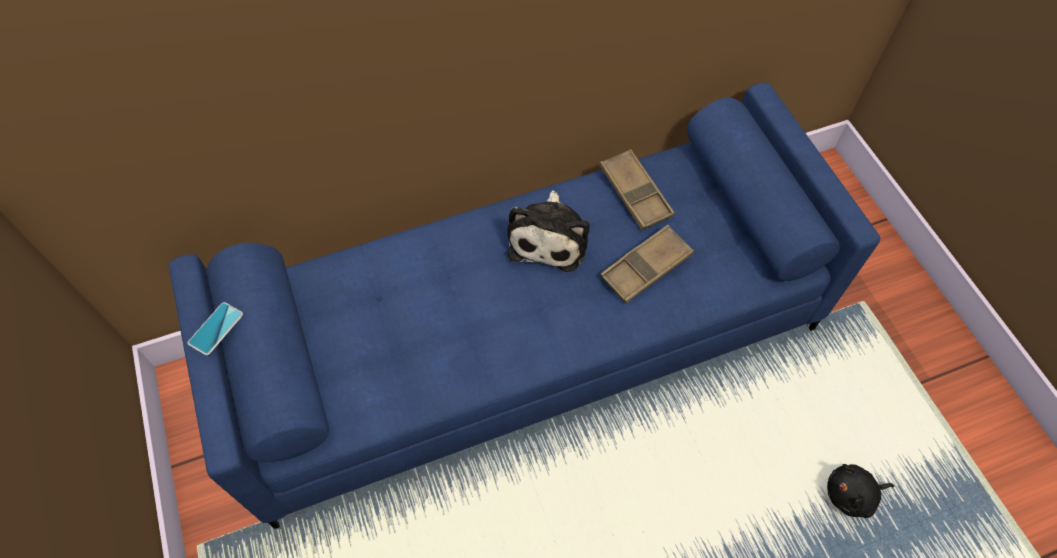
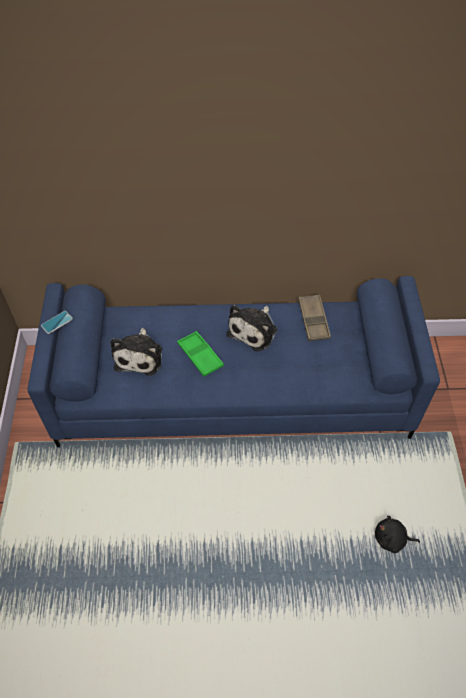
camera: 20 degrees right, 5 degrees down
(379, 338) = (140, 356): none -> plush toy
(481, 307) = (200, 356): none -> green tray
(646, 267) = (301, 361): brown tray -> none

